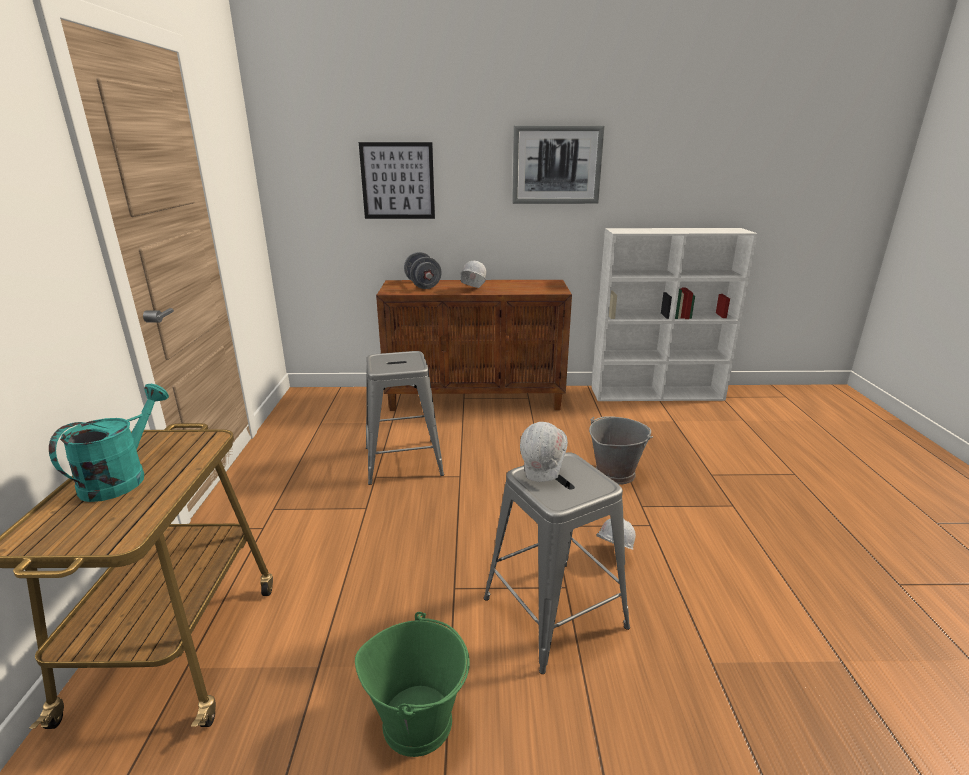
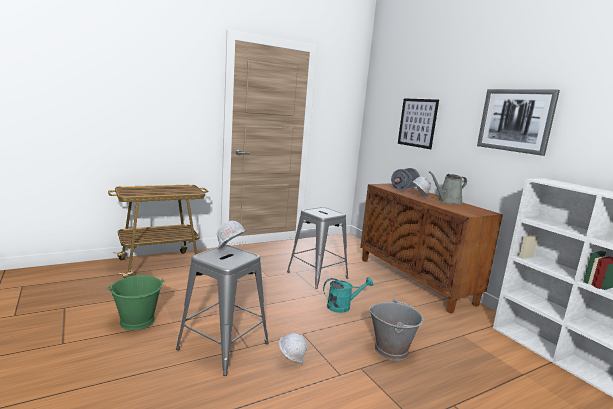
camera: 60 degrees right, 10 degrees down
(122, 477) = (163, 189): turquoise watering can -> turquoise watering can (343, 306)
(501, 284) = (447, 201): none -> grey watering can

